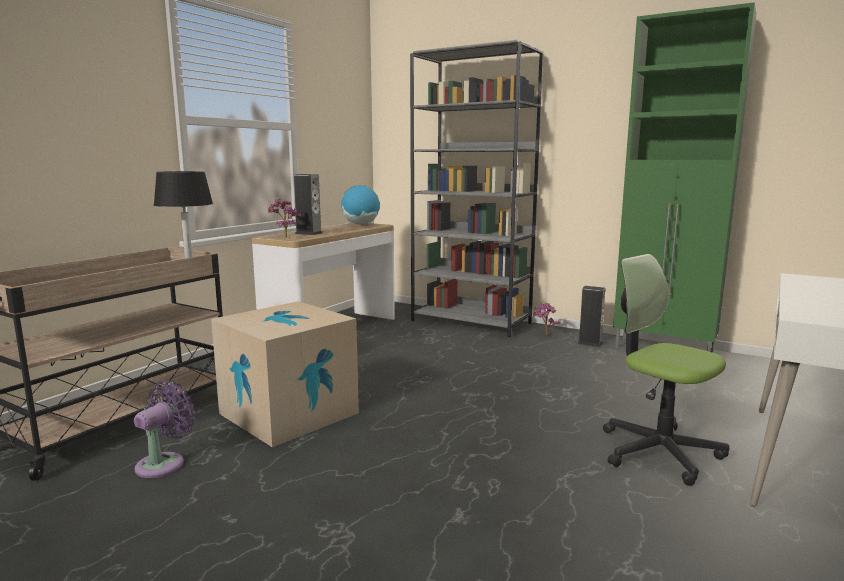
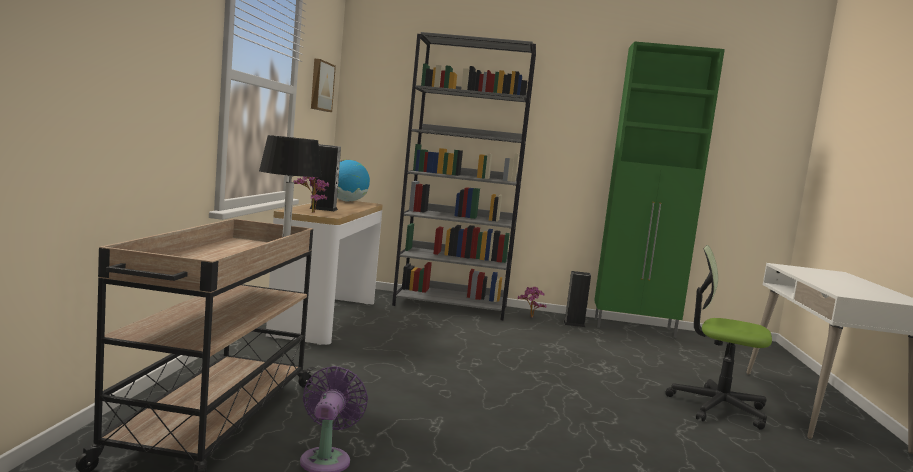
camera: 25 degrees left, 5 degrees down
(289, 413) = (389, 400): cardboard box -> none
(337, 119) = (320, 86): none -> picture

